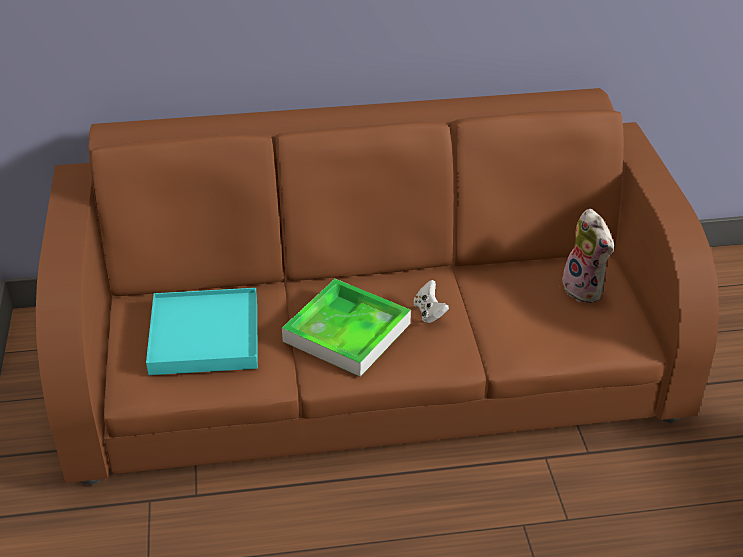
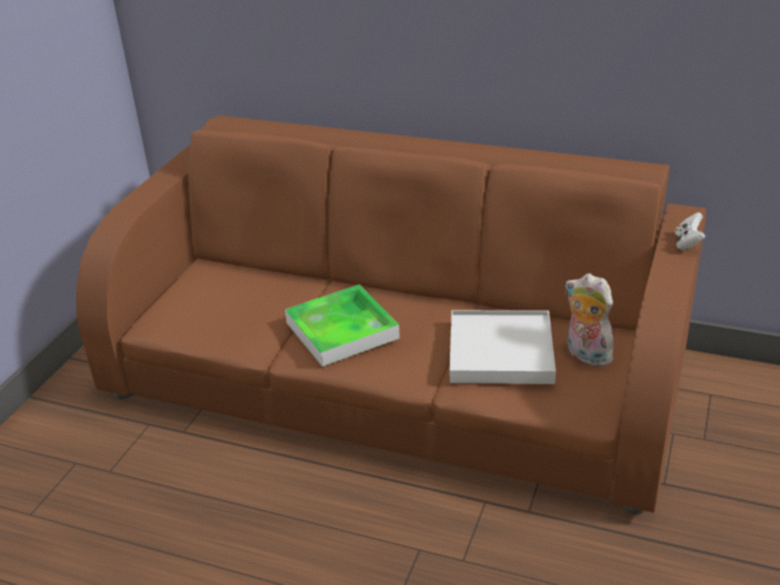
camera: 30 degrees right, 5 degrees down
(204, 335) = (234, 302): turquoise tray -> none
(429, 312) = (423, 334): white game controller -> white game controller (687, 243)
(514, 309) = (501, 352): none -> white tray
(585, 289) = (585, 355): plush toy -> plush toy turned 135 degrees clockwise

